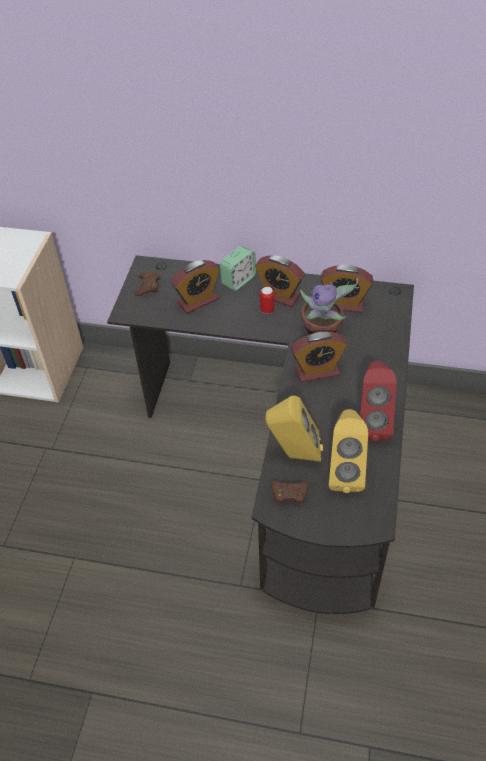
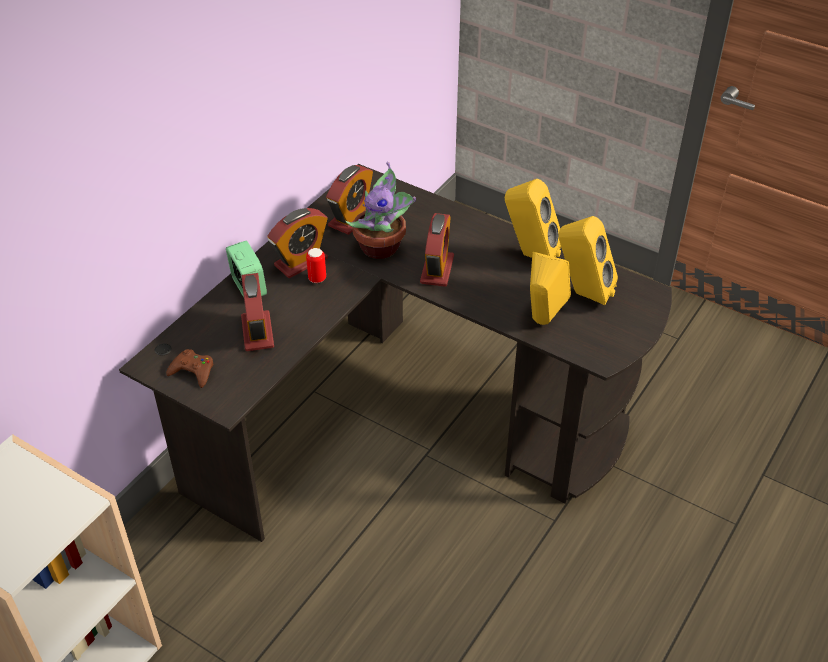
camera: 70 degrees left, 5 degrees down
(289, 493) = (589, 340): brown game controller -> none
(372, 423) = (529, 255): red speaker -> yellow speaker

